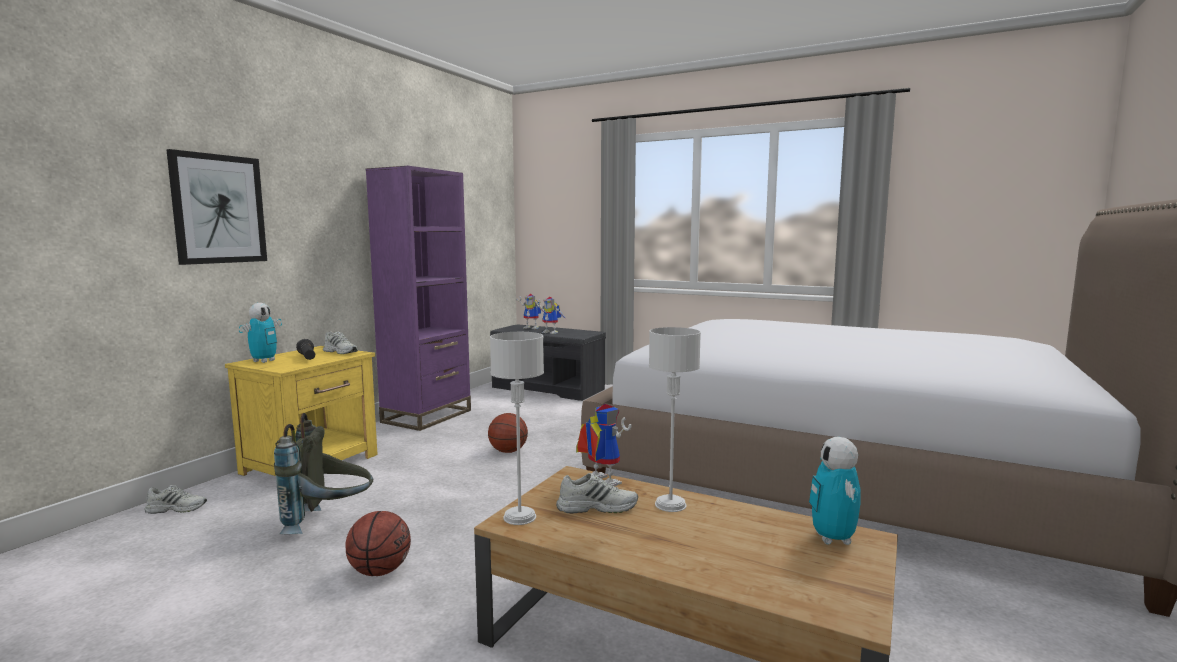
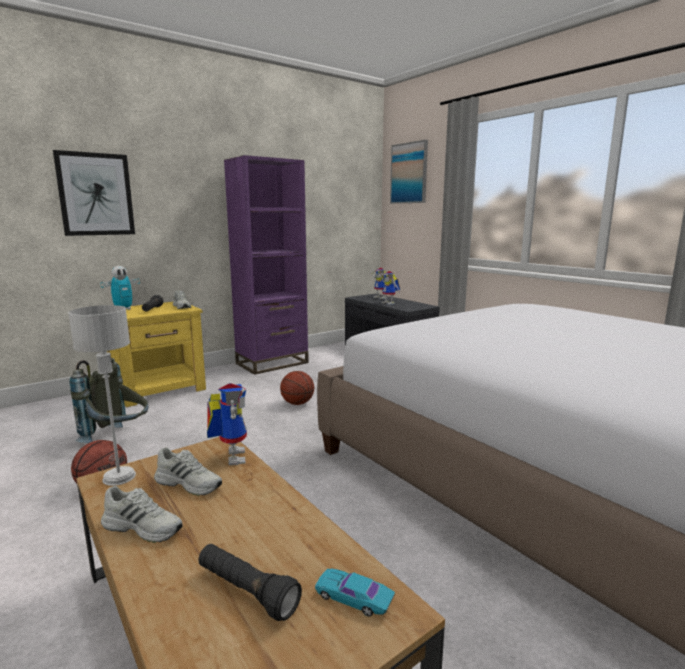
camera: 25 degrees right, 5 degrees up
(177, 508) = (54, 407): white shoe -> white shoe (144, 527)
(551, 189) = (409, 173): none -> picture
(670, 504) = (252, 498): grey table lamp -> none
(760, 555) = (246, 592): none -> black flashlight
(833, 539) = (354, 597): toy robot -> turquoise toy car

